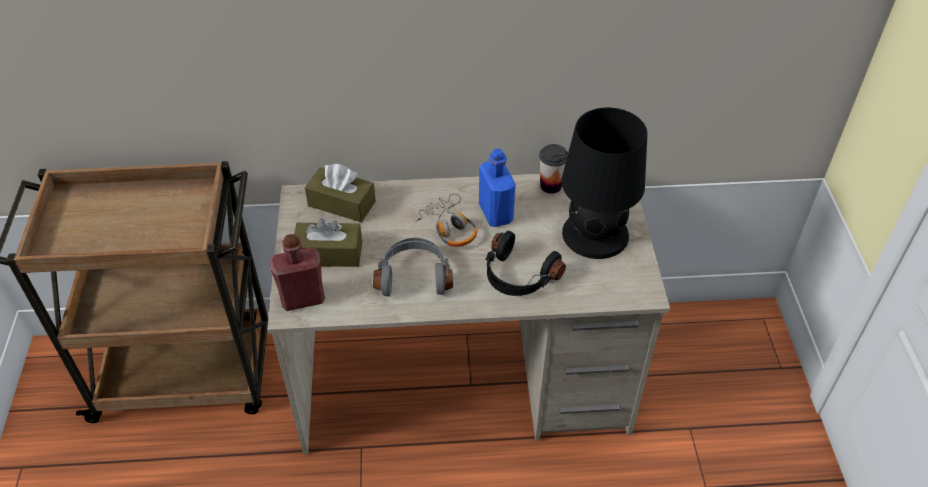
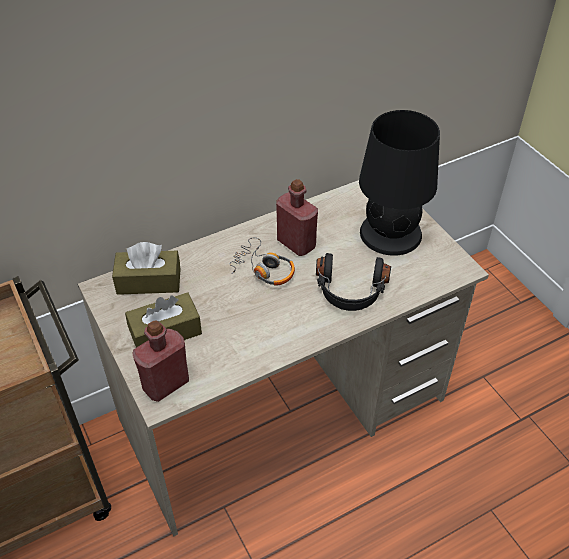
camera: 25 degrees left, 0 degrees up
(414, 276) = (258, 324): grey headphones -> none
(495, 213) = (296, 244): blue bottle -> red bottle
(551, 186) = (328, 204): cup -> none

